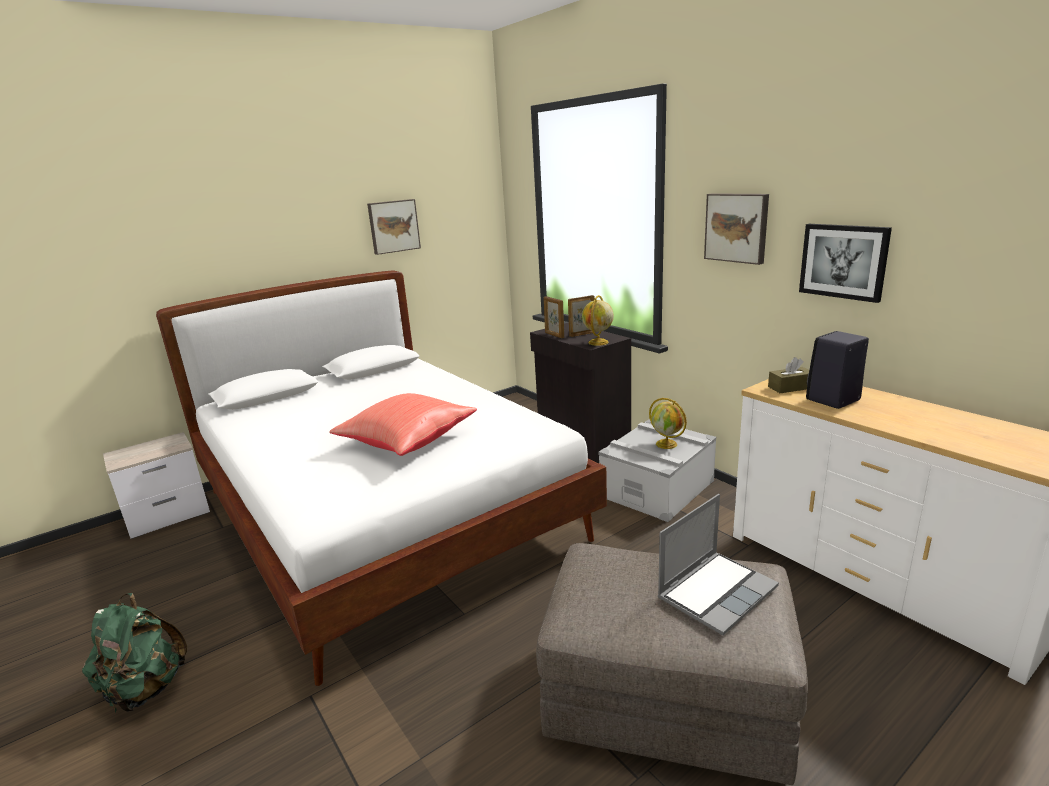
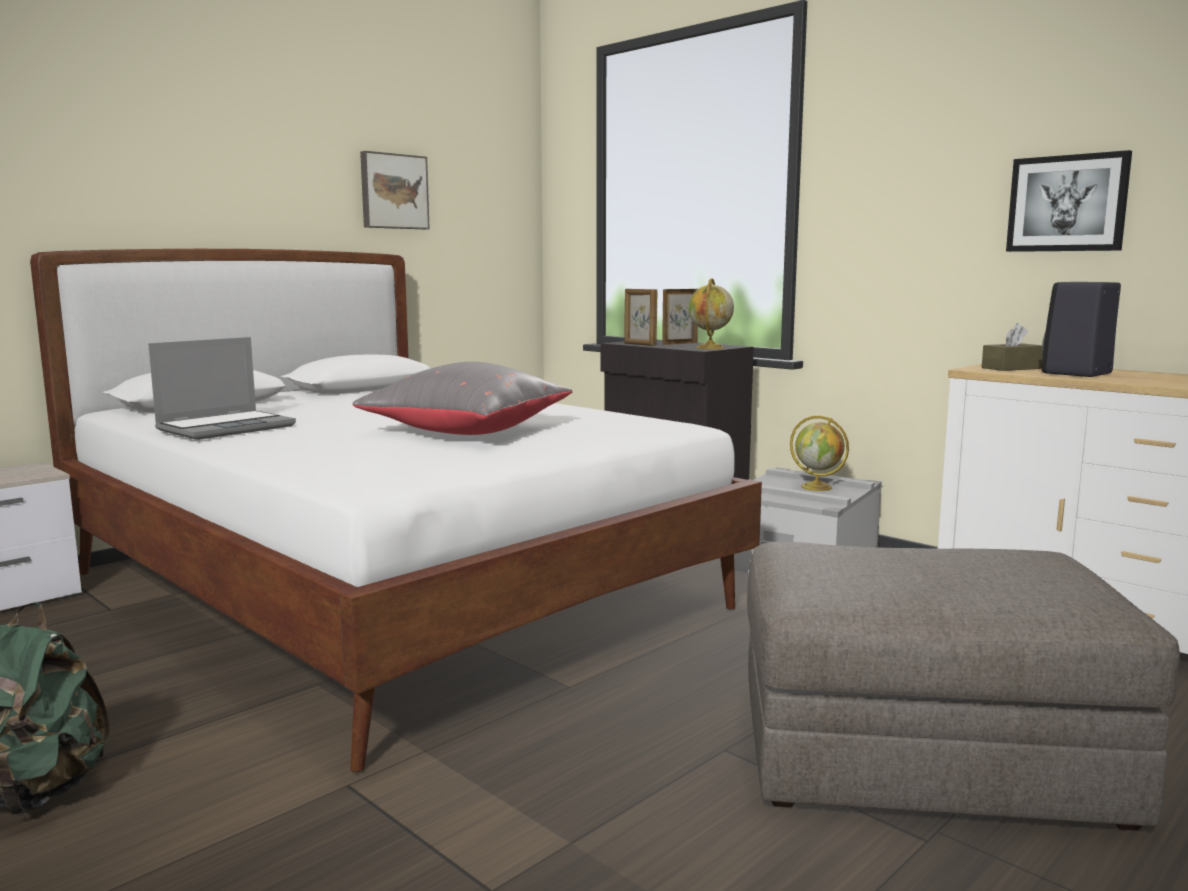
camera: 10 degrees left, 10 degrees down
(406, 441) = (466, 432): red pillow -> grey pillow
(716, 592) = (1001, 568): laptop -> laptop (227, 427)
(737, 227) = (912, 178): picture -> none

